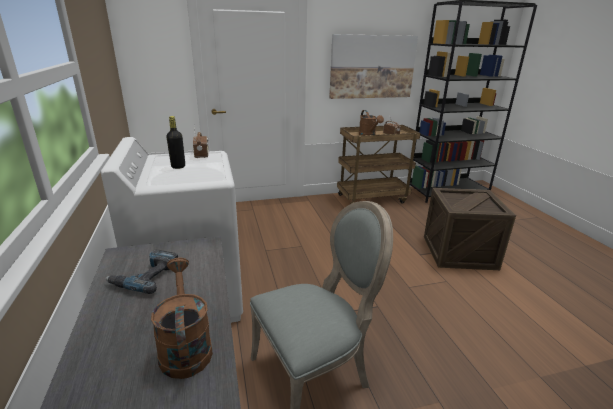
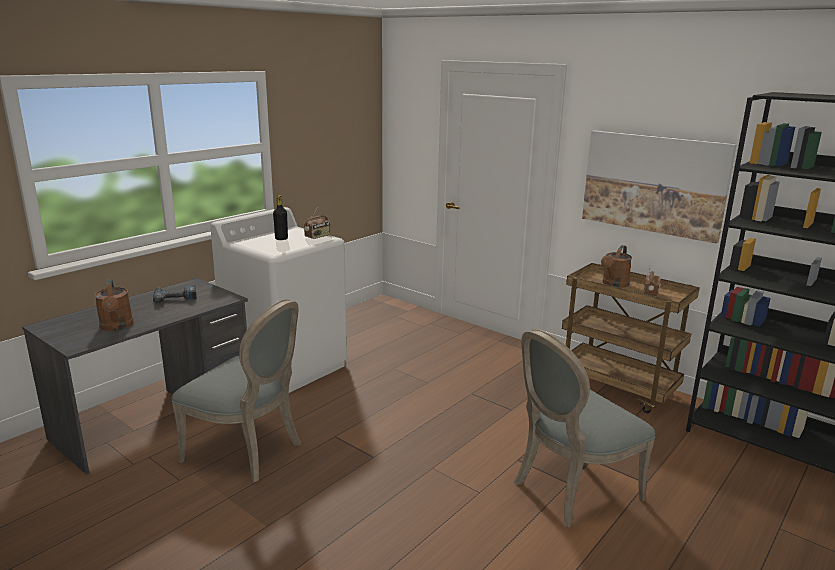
camera: 55 degrees right, 5 degrees down
(185, 347) = (117, 327): brown watering can -> brown watering can turned 120 degrees clockwise
(459, 252) = (570, 489): crate -> grey chair

